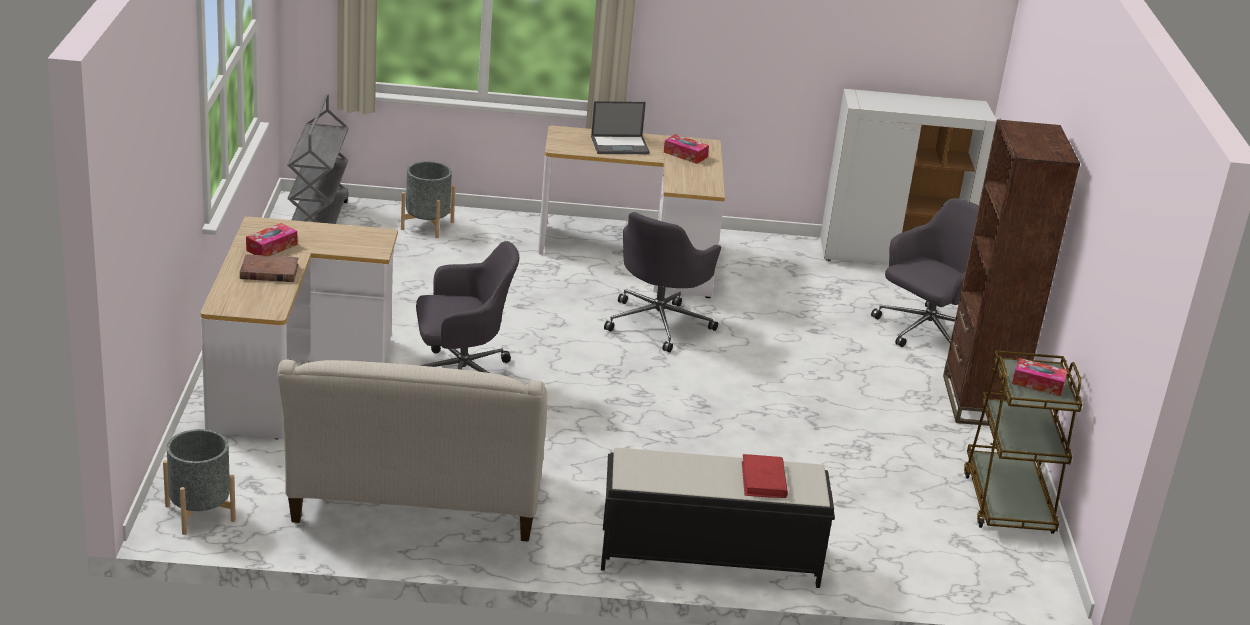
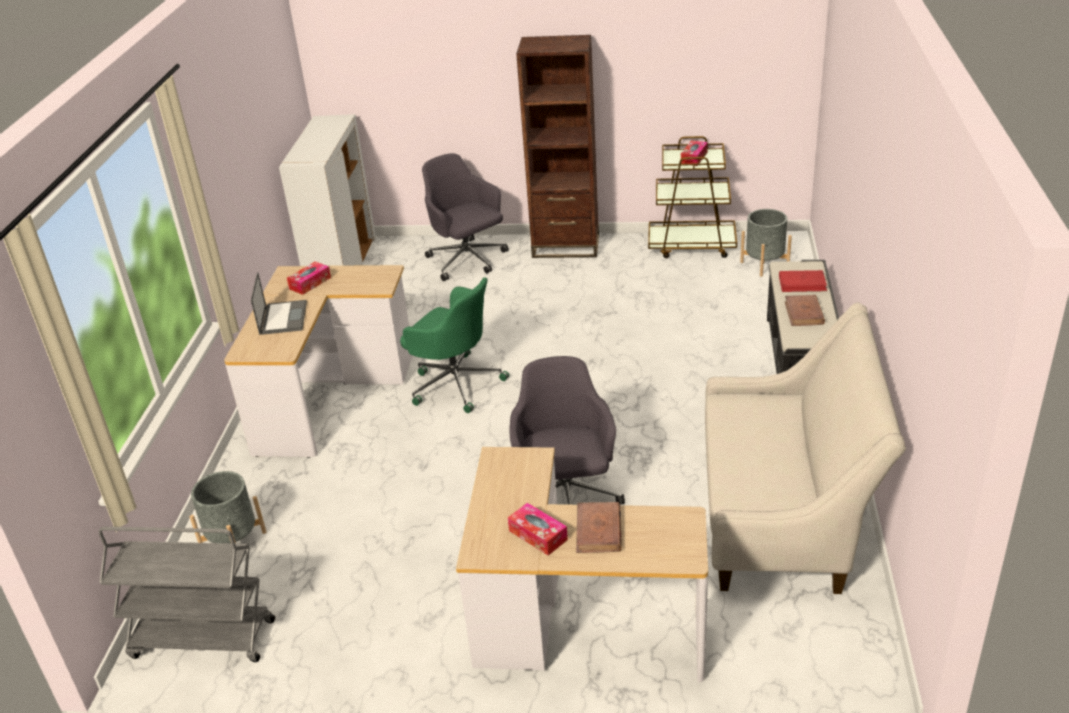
camera: 80 degrees left, 5 degrees up
(200, 513) = (850, 664): grey planter -> grey planter (764, 264)
(659, 323) = (455, 383): grey office chair -> green office chair
(689, 470) = (804, 313): none -> brown book

